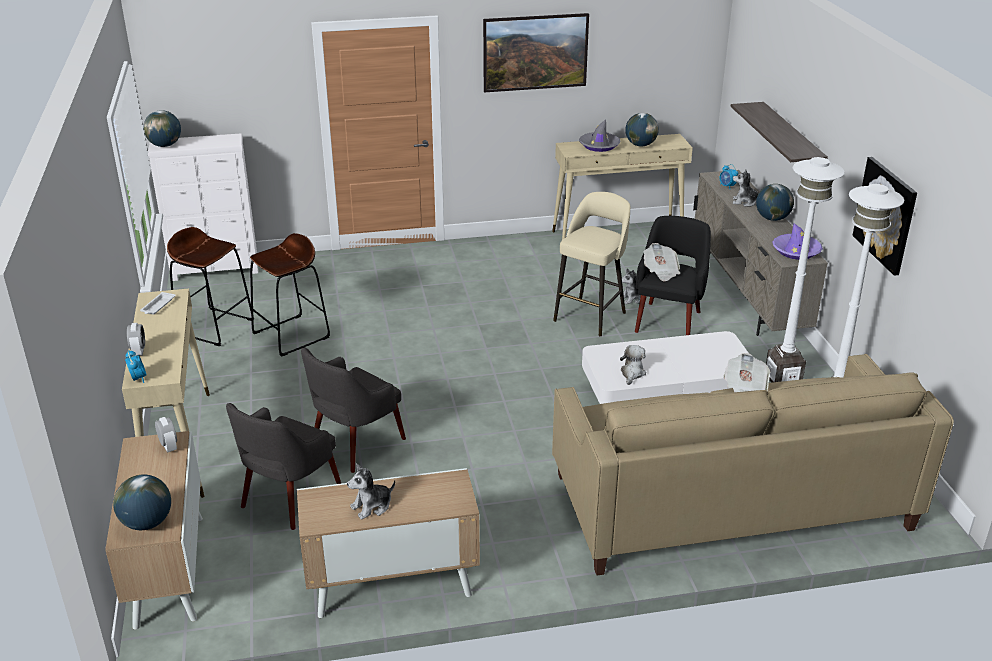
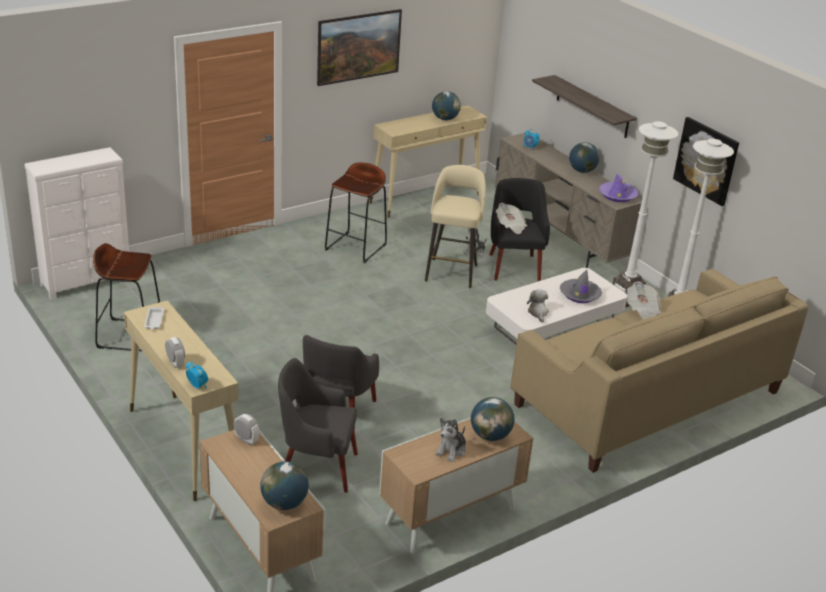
camera: 25 degrees left, 0 degrees up
(165, 145) = (46, 167): globe -> globe (490, 435)
(290, 497) = (316, 467): grey armchair -> grey armchair turned 90 degrees clockwise
(291, 335) = (209, 331): brown stool -> brown stool (356, 247)
(599, 146) = (412, 123): grey hat -> grey hat (580, 295)
(745, 202) = (552, 159): plush toy -> none

